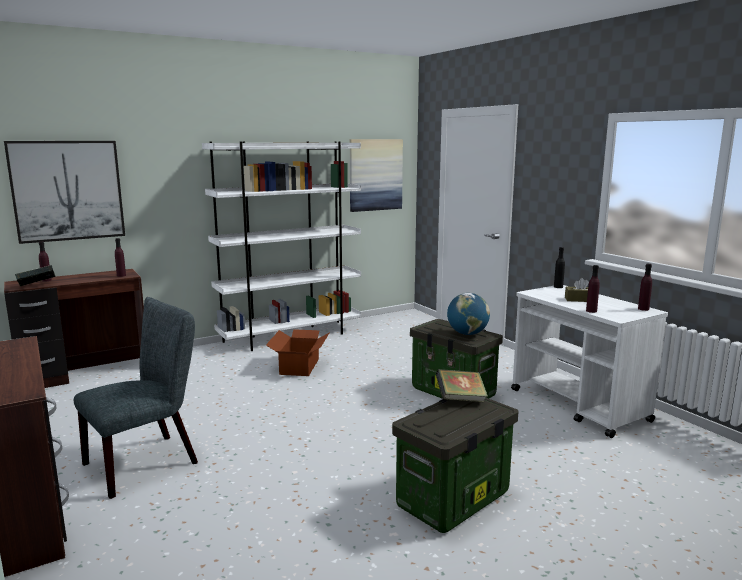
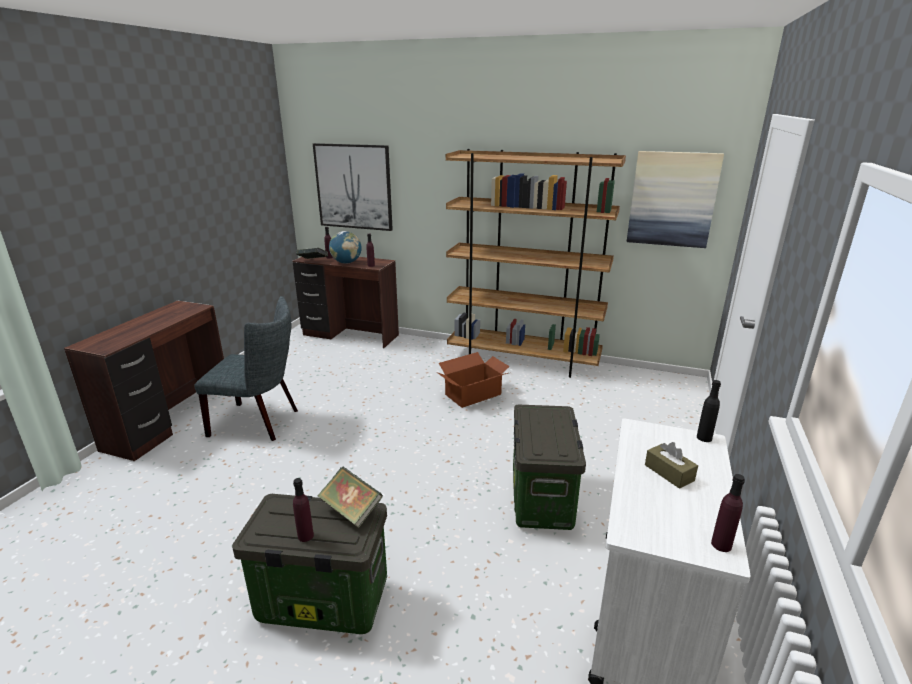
camera: 50 degrees right, 10 degrees up
(291, 336) = (523, 360): white bookcase -> brown bookcase
(467, 333) = (546, 441): globe -> globe (346, 262)
(591, 311) = (627, 499): purple bottle -> purple bottle (305, 536)

